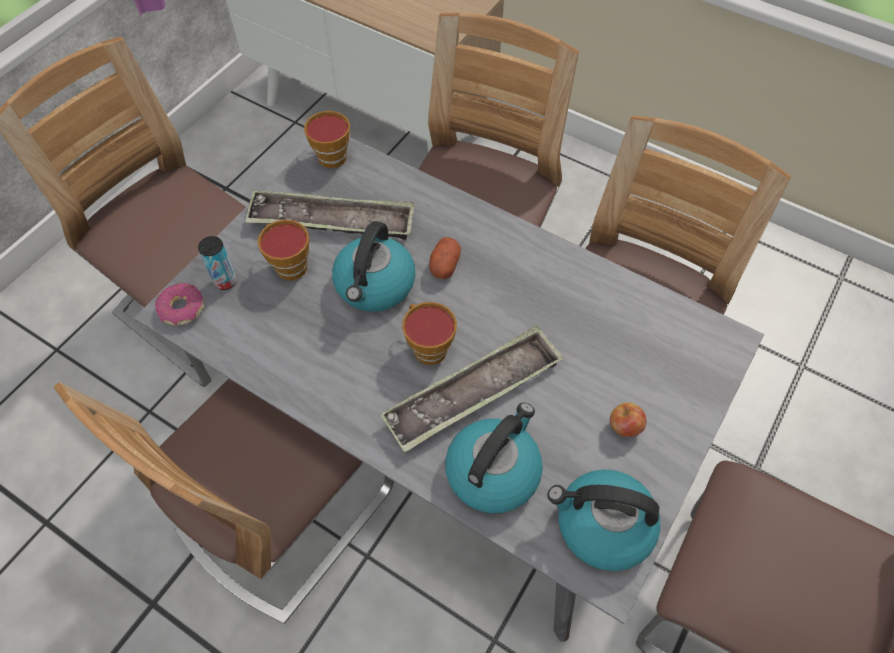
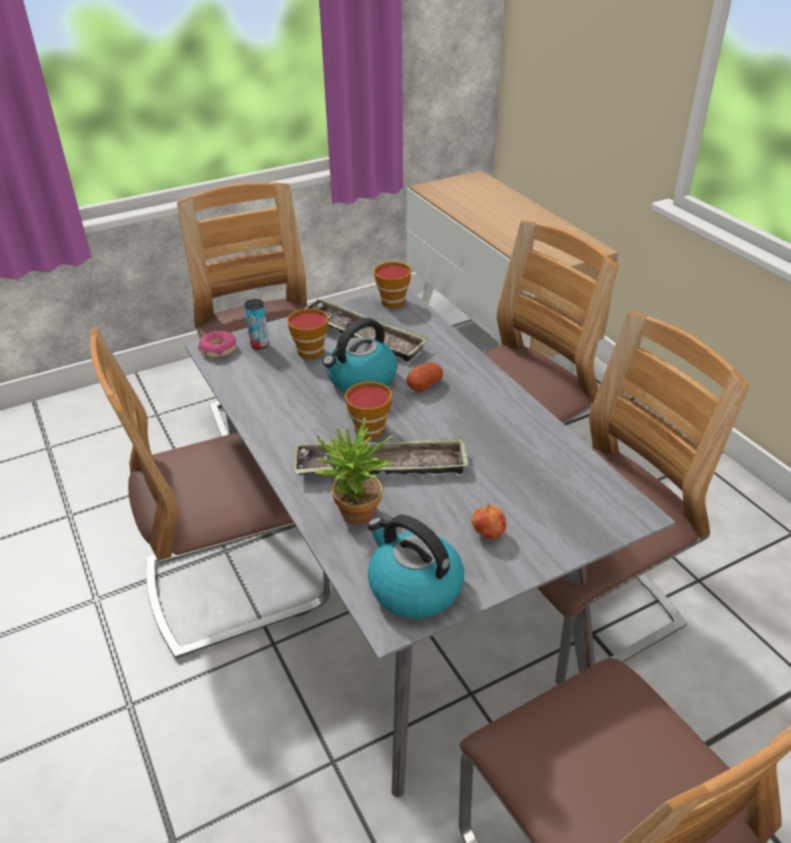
camera: 30 degrees right, 20 degrees down
(493, 471) = (355, 517): kettle -> potted plant

